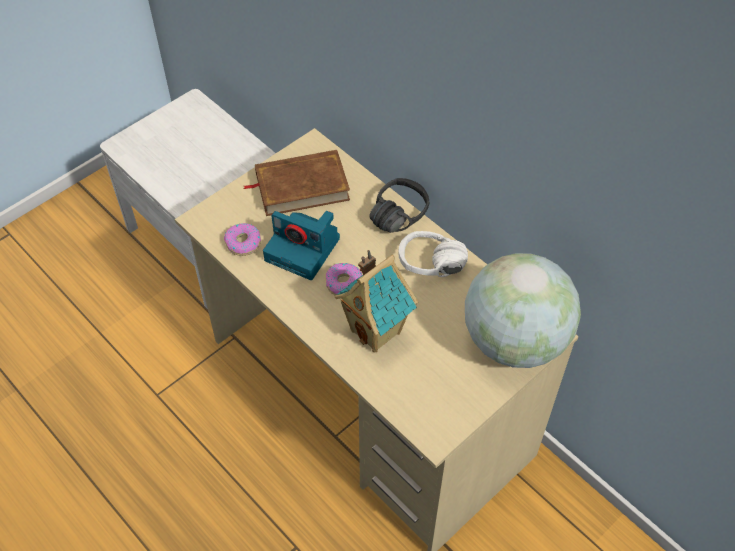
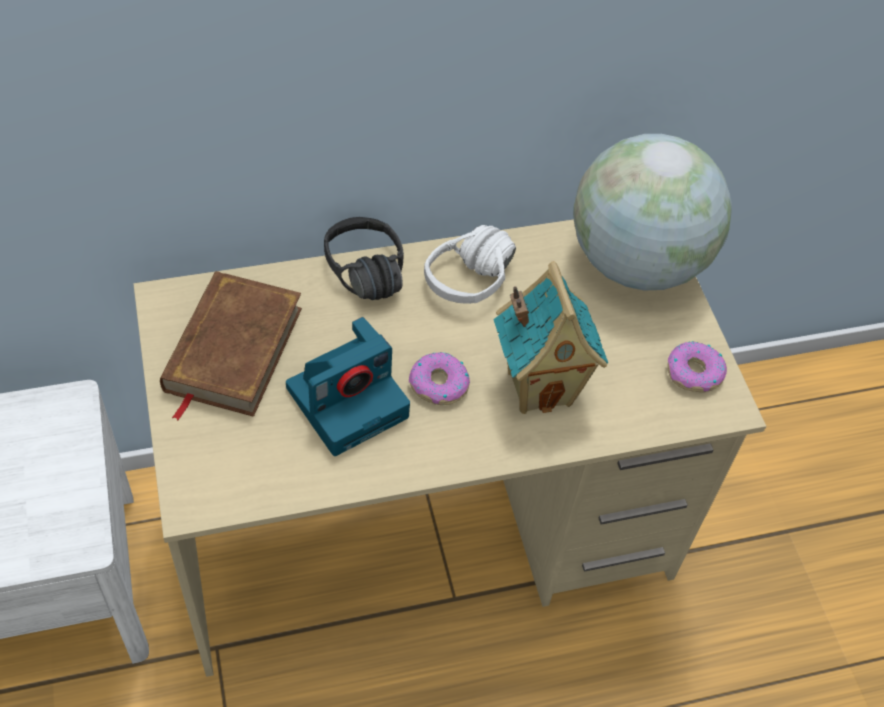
camera: 65 degrees left, 0 degrees up
(243, 243) = (282, 467): donut -> donut (694, 373)

